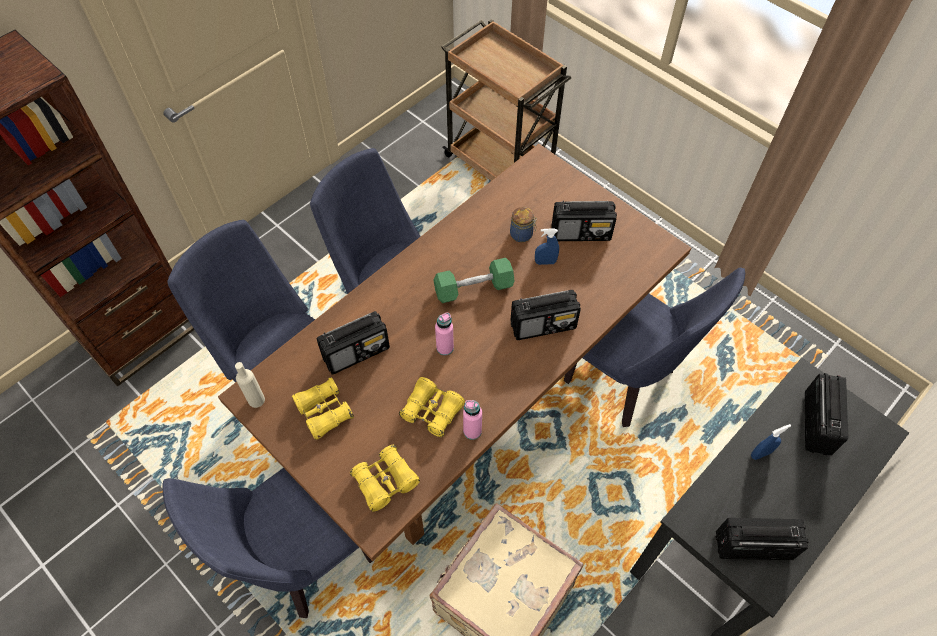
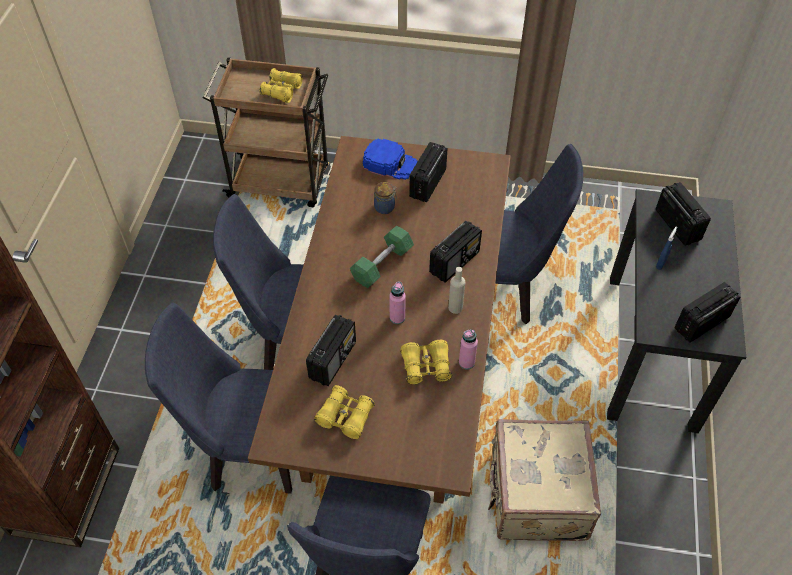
camera: 35 degrees left, 5 degrees down
(256, 400) = (283, 441): beige bottle -> beige bottle (455, 307)
(385, 481) = (434, 435): yellow binoculars -> yellow binoculars (282, 91)
(545, 262) = (418, 217): blue spray bottle -> none
(562, 194) = (390, 163): none -> blue cap
(581, 233) = (427, 184): radio -> radio turned 150 degrees clockwise

